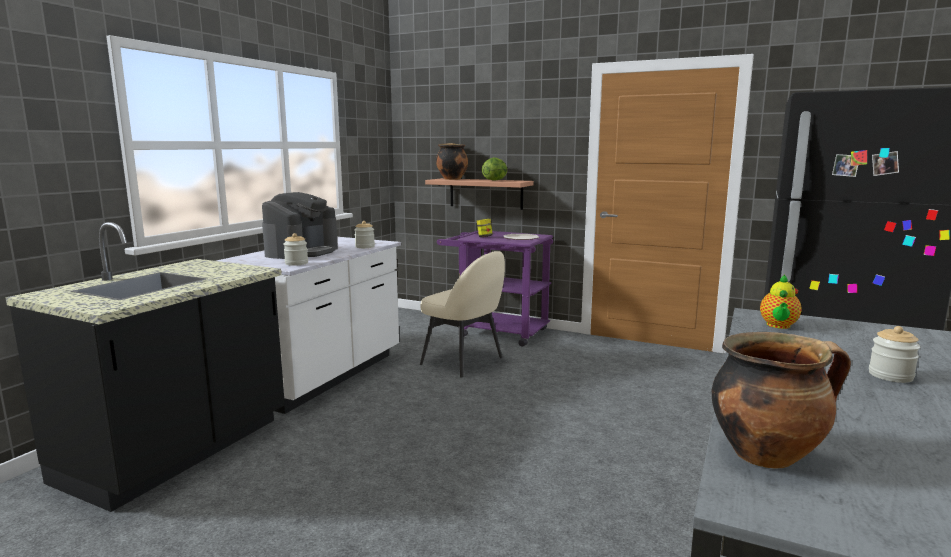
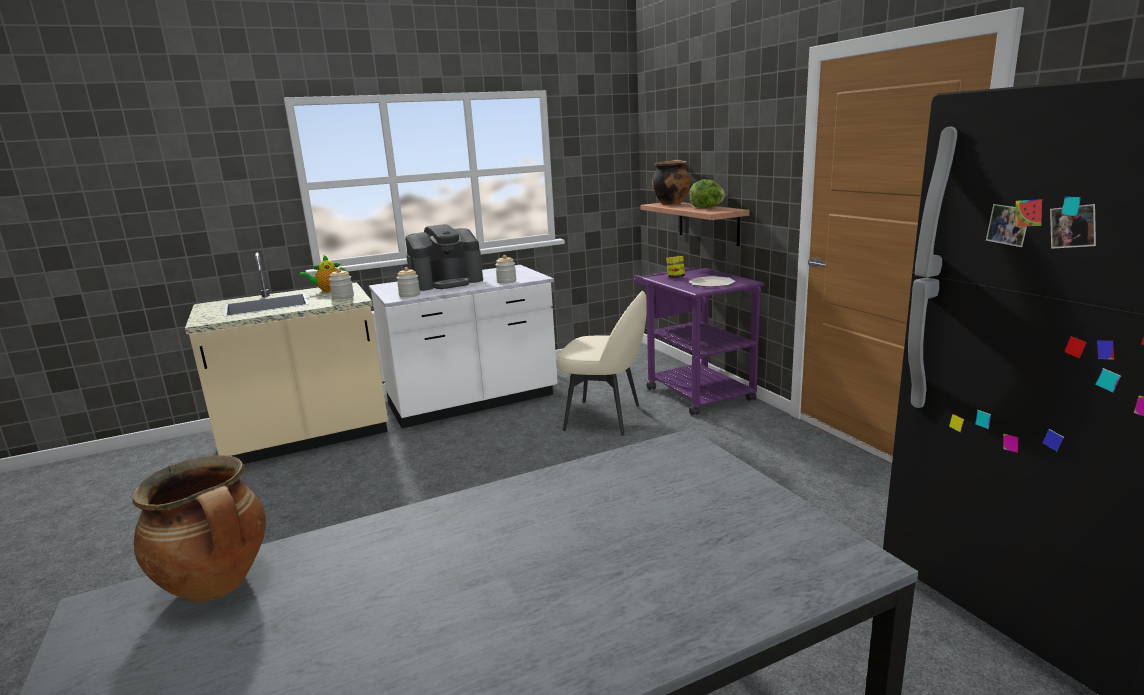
camera: 40 degrees right, 5 degrees up
(178, 451) = (307, 438): black counter -> beige counter
(463, 361) = (605, 418): beige chair -> beige chair turned 60 degrees counterclockwise
(778, 326) = (658, 467): teapot -> teapot (328, 290)
(890, 376) = (569, 574): jar -> jar (343, 297)

